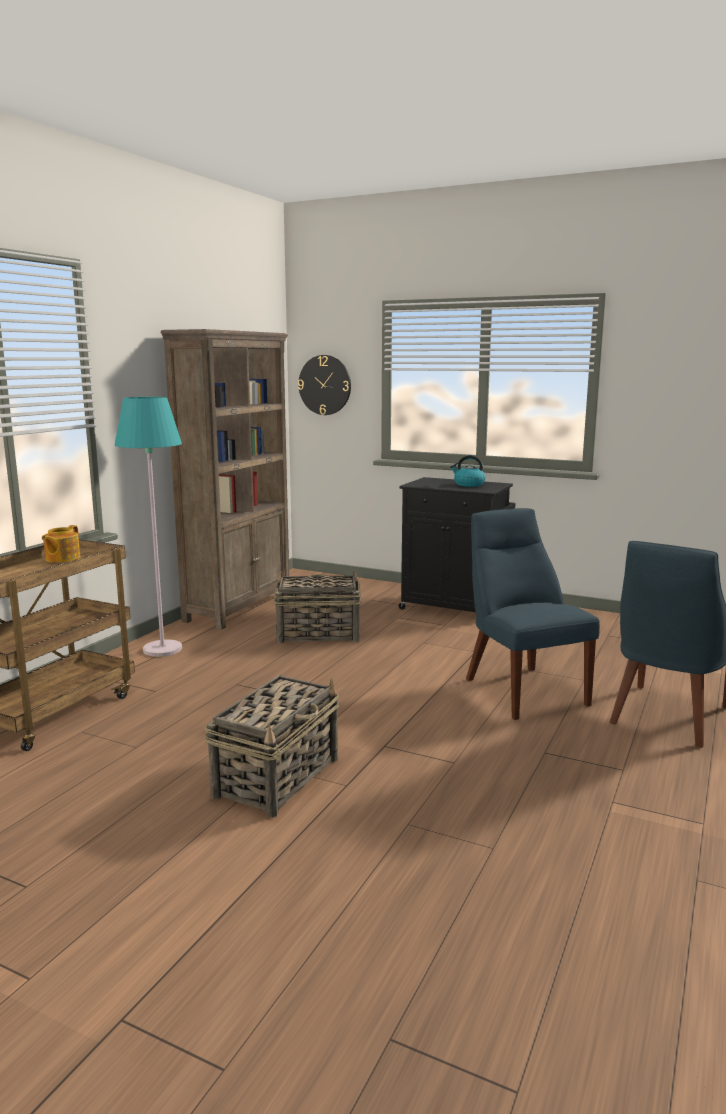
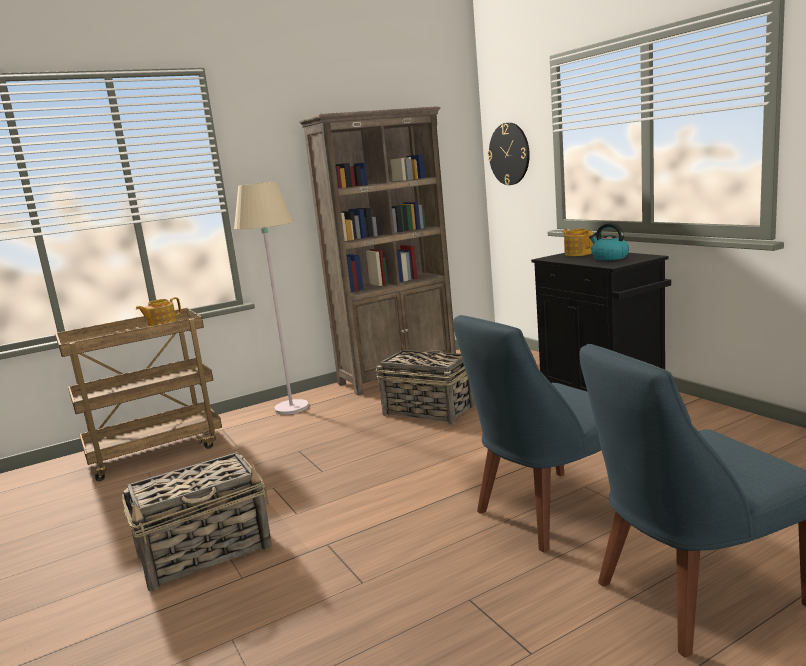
camera: 35 degrees right, 0 degrees up
(163, 649) = (291, 408): turquoise floor lamp -> beige floor lamp
(431, 481) = (578, 253): none -> teapot
(521, 689) = (548, 512): blue chair -> blue chair turned 135 degrees counterclockwise

